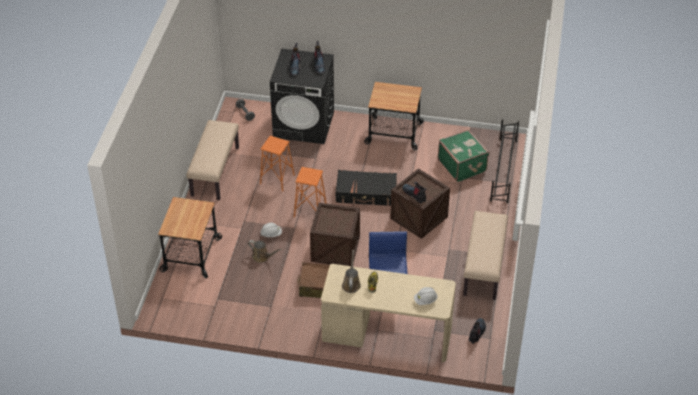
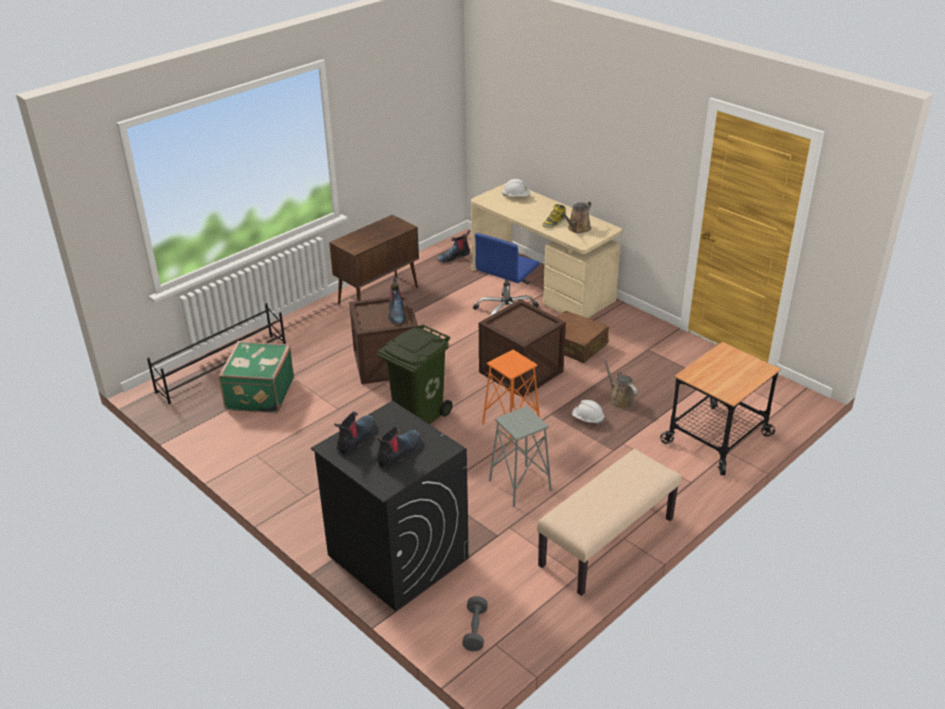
camera: 145 degrees left, 10 degrees down
(277, 179) = (520, 485): orange stool -> grey stool
(366, 194) = (417, 414): black suitcase -> green trash can
(394, 133) = (285, 475): cart -> none
(484, 267) = (379, 295): beige bench -> brown cabinet

